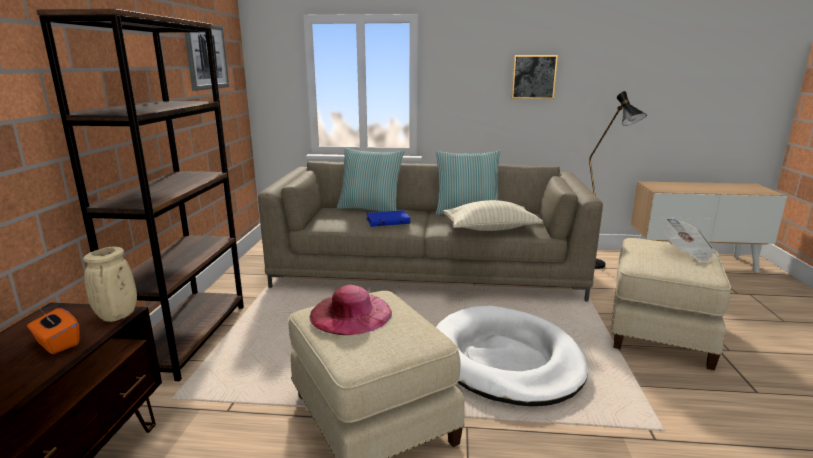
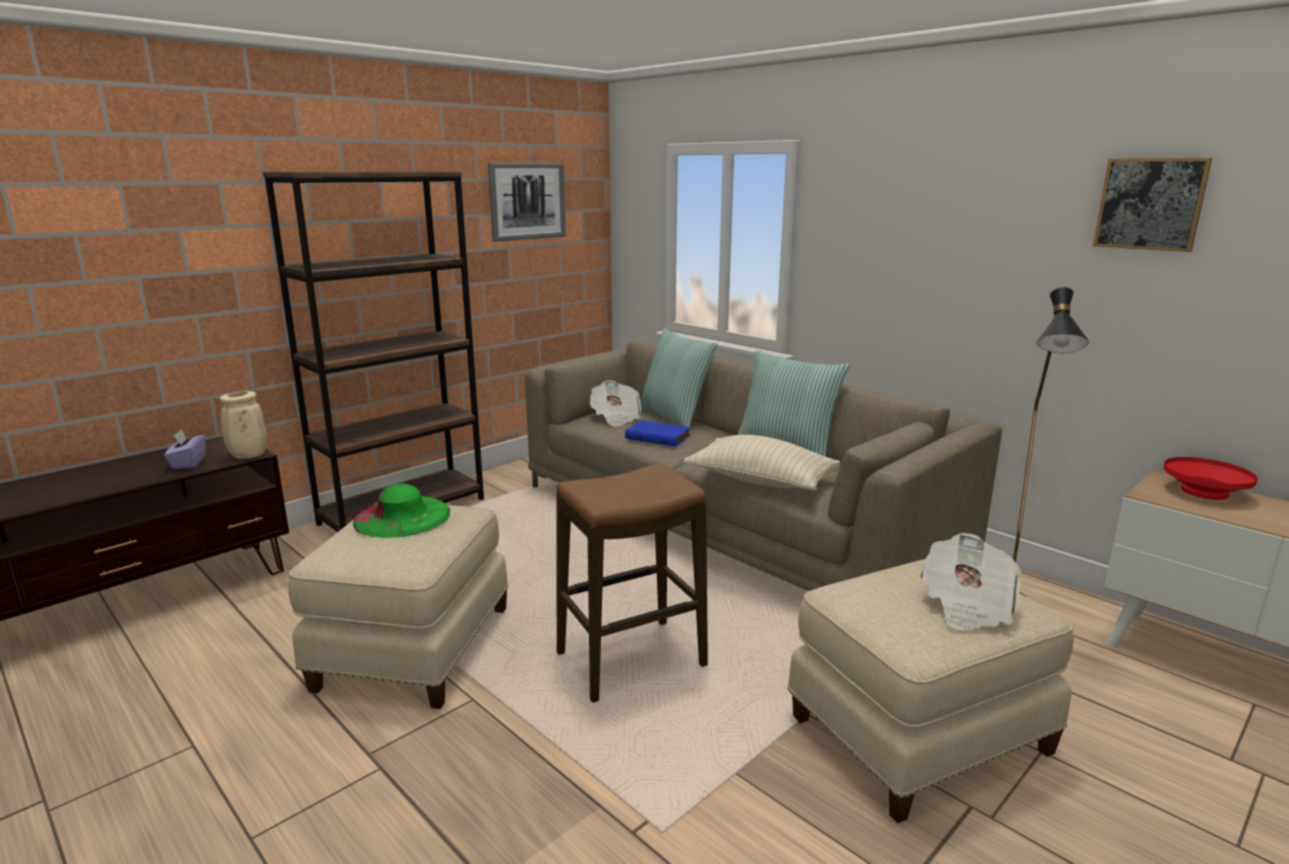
camera: 40 degrees right, 0 degrees up
(57, 343) = (188, 463): orange tissue box -> purple tissue box
(336, 217) = (616, 418): none -> newspaper
(351, 313) = (402, 517): pink hat -> green hat
(505, 359) = (630, 660): white dog bed -> stool
(533, 77) = (964, 246): picture -> picture (1150, 204)
(668, 185) = (1204, 492): none -> red bowl

